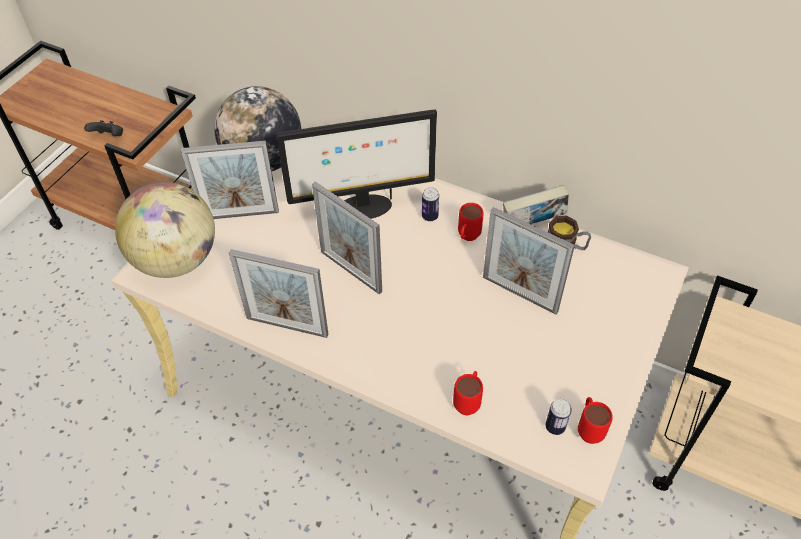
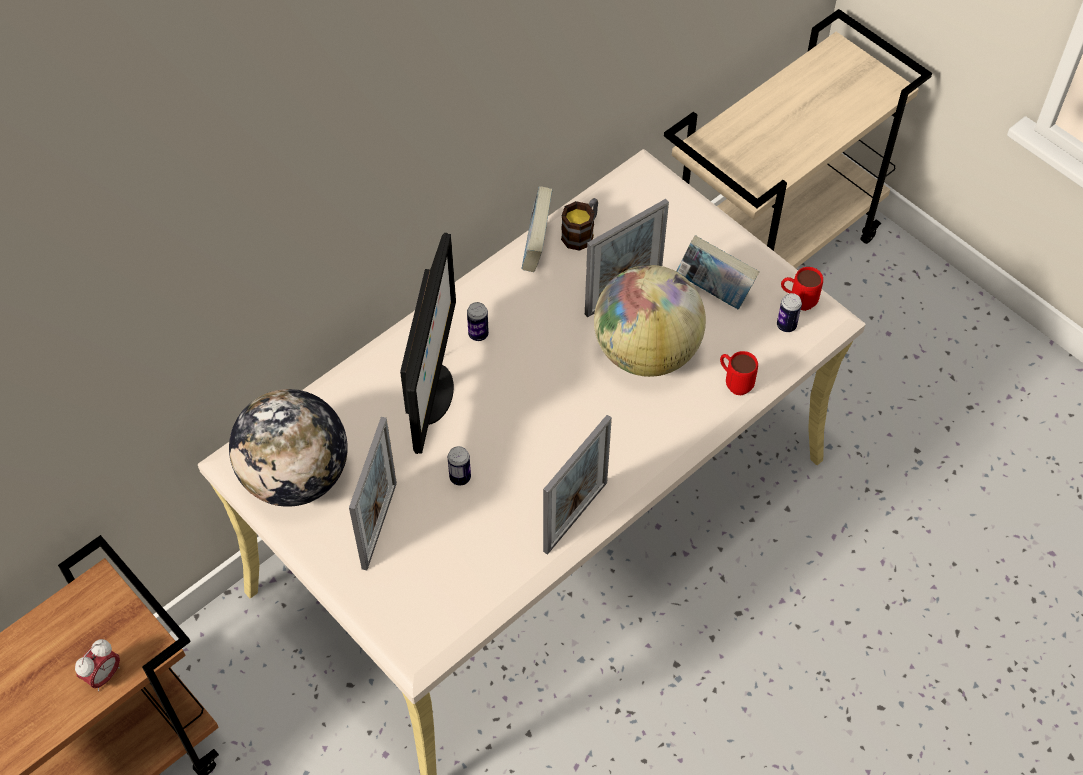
camera: 70 degrees left, 5 degrees up
(109, 137) = (104, 676): black game controller -> alarm clock
(177, 260) = (422, 611): globe -> globe (646, 352)
(296, 246) = (460, 477): none -> can
(351, 271) = (524, 434): picture frame -> none
(467, 238) = (526, 311): red mug -> none
(561, 358) = (714, 291): none -> book

